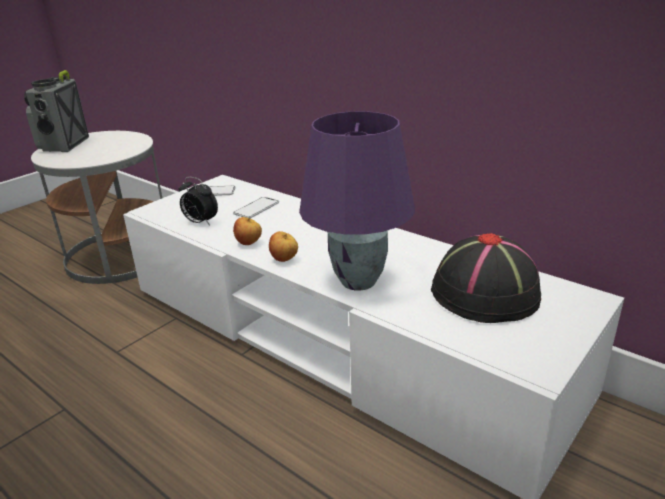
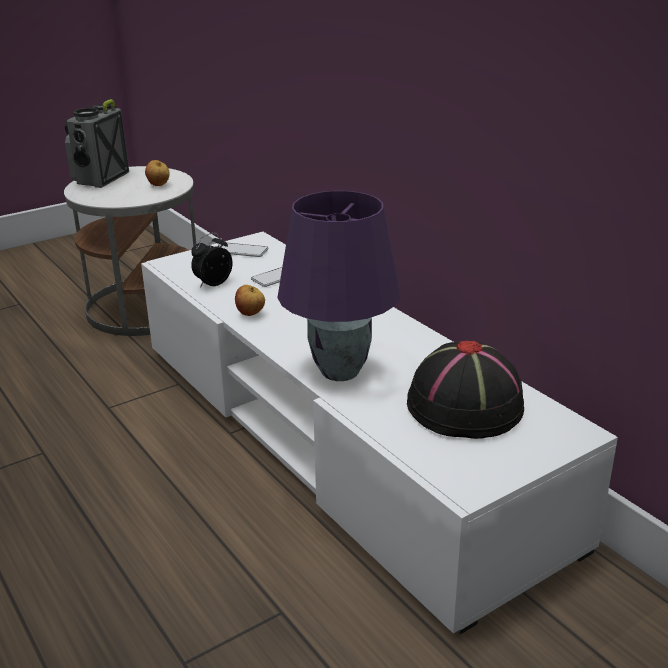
camera: 15 degrees right, 0 degrees up
(200, 222) = (213, 284): alarm clock -> alarm clock turned 90 degrees clockwise
(284, 260) = (277, 337): apple -> apple (159, 185)

